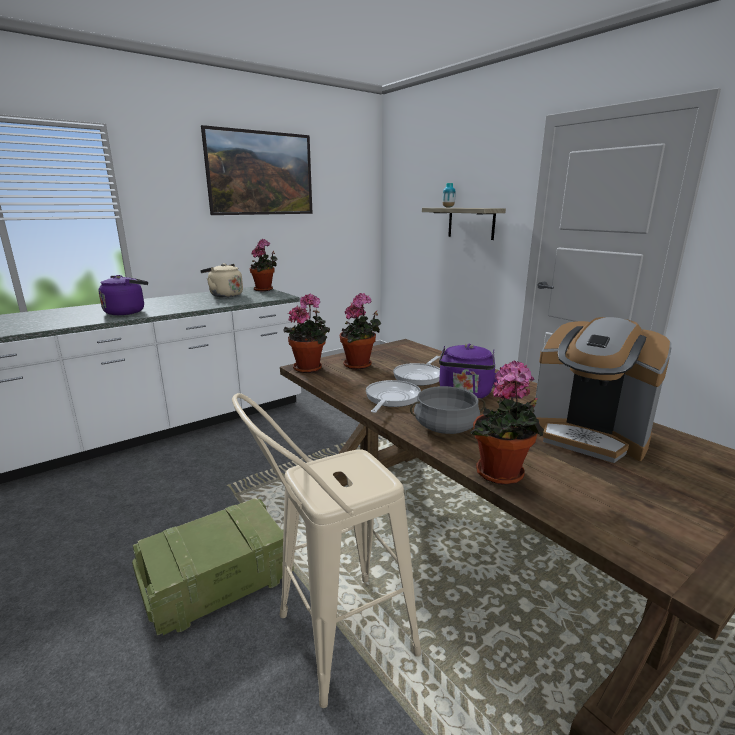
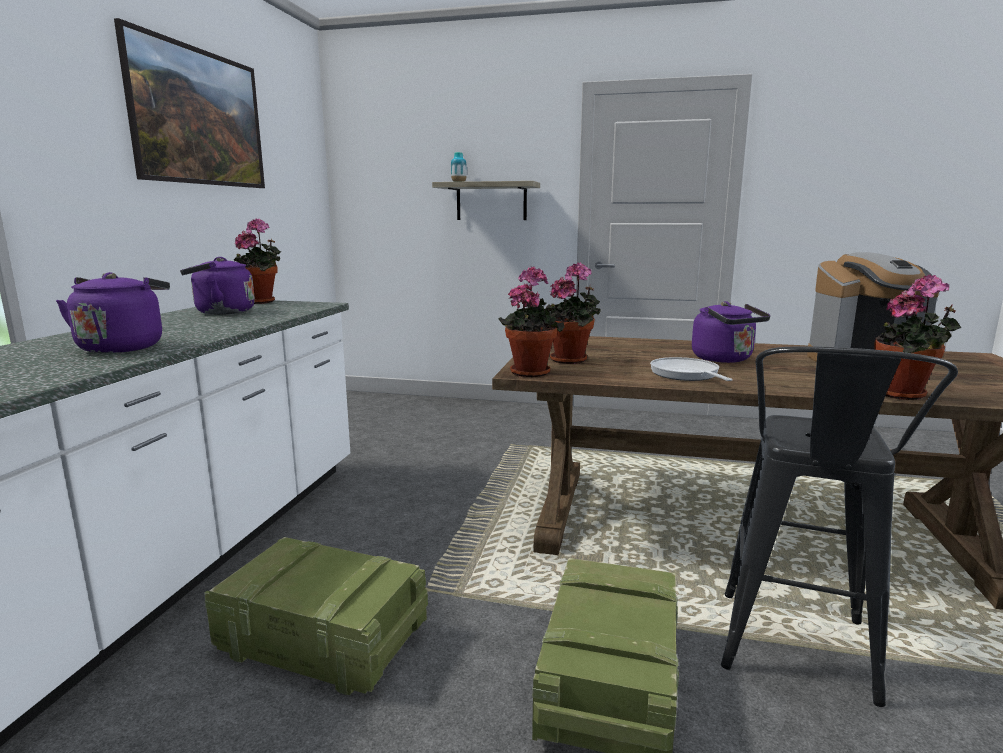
camera: 40 degrees left, 5 degrees down
(159, 486) = (320, 640): none -> crate
(224, 295) = (221, 312): beige kettle -> purple kettle
(332, 640) = (794, 656): beige stool -> black stool
(419, 376) = (650, 356): frying pan -> none
(445, 428) = (786, 381): grey cooking pot -> none

